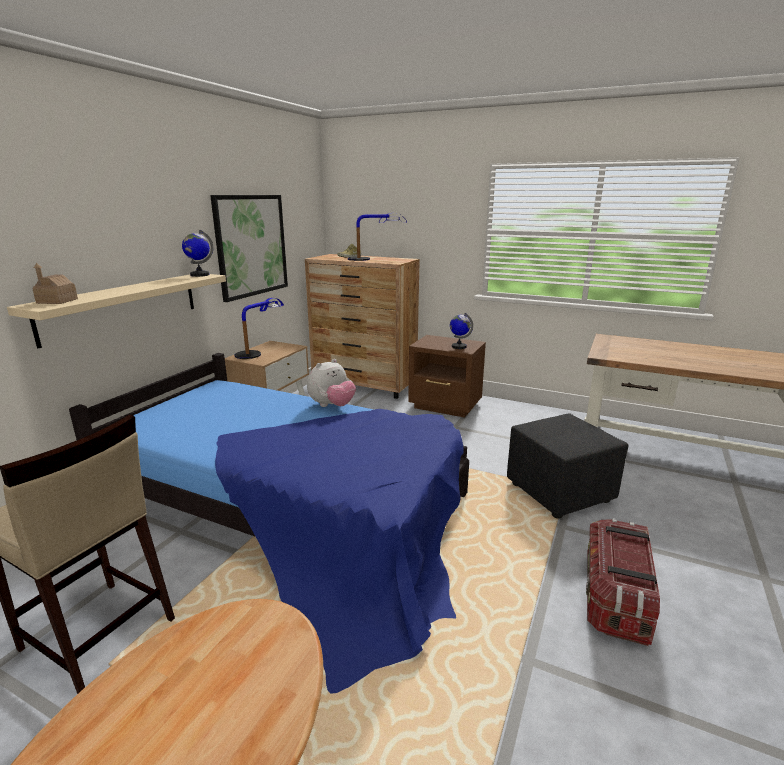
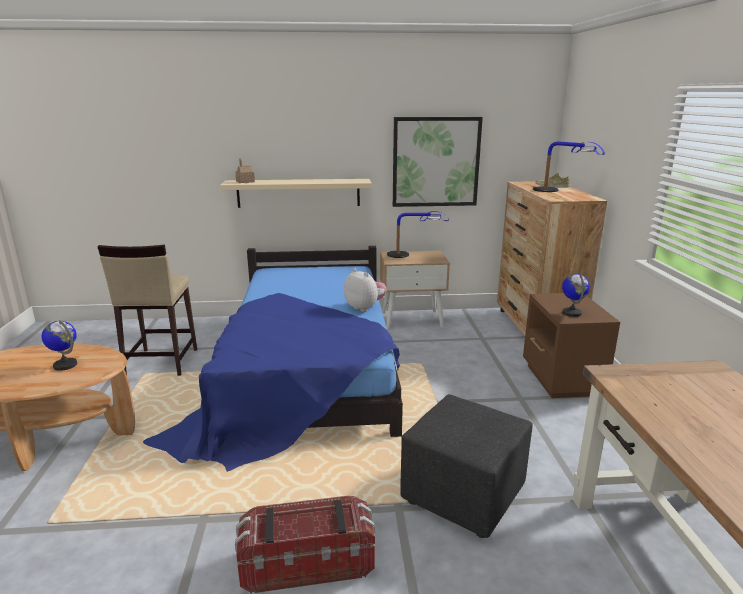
camera: 60 degrees right, 0 degrees up
(199, 275) = (360, 180): globe -> globe (65, 365)
(332, 406) = (365, 308): plush toy -> plush toy turned 150 degrees counterclockwise

